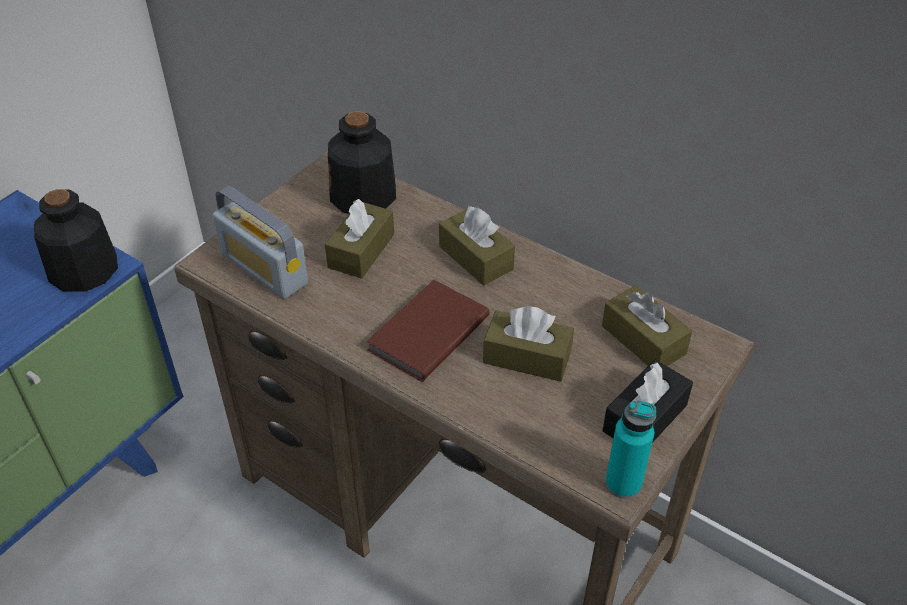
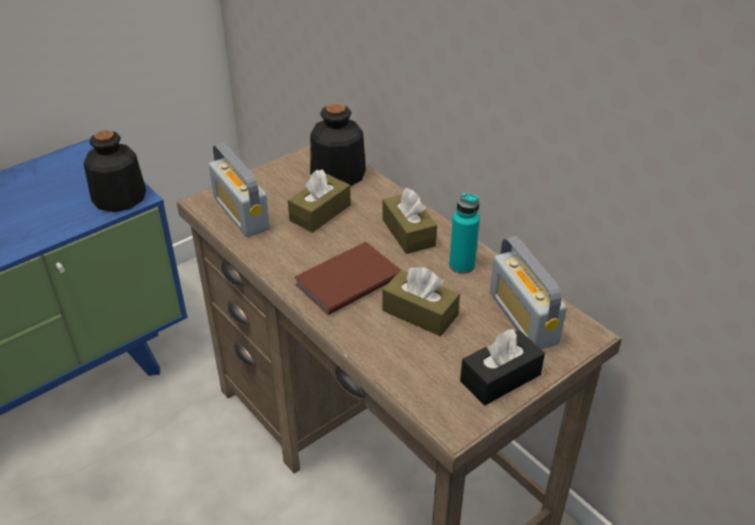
camera: 15 degrees right, 5 degrees down
(623, 483) = (461, 424): turquoise bottle -> turquoise bottle (462, 265)
(643, 340) = (523, 318): brown tissue box -> radio

